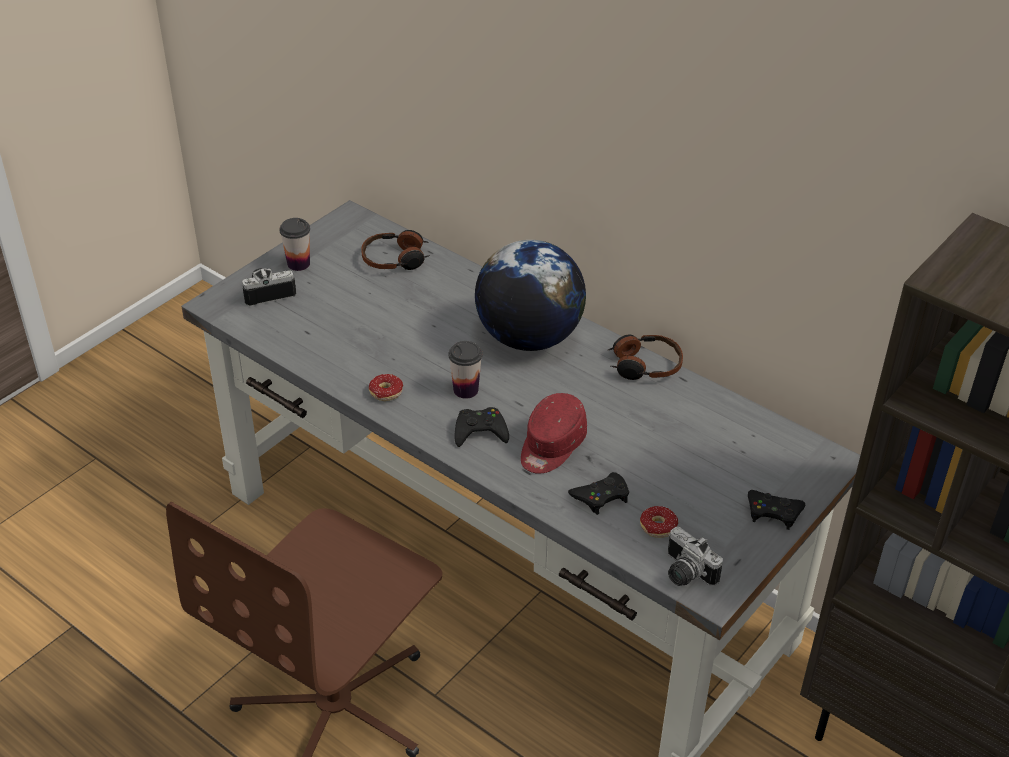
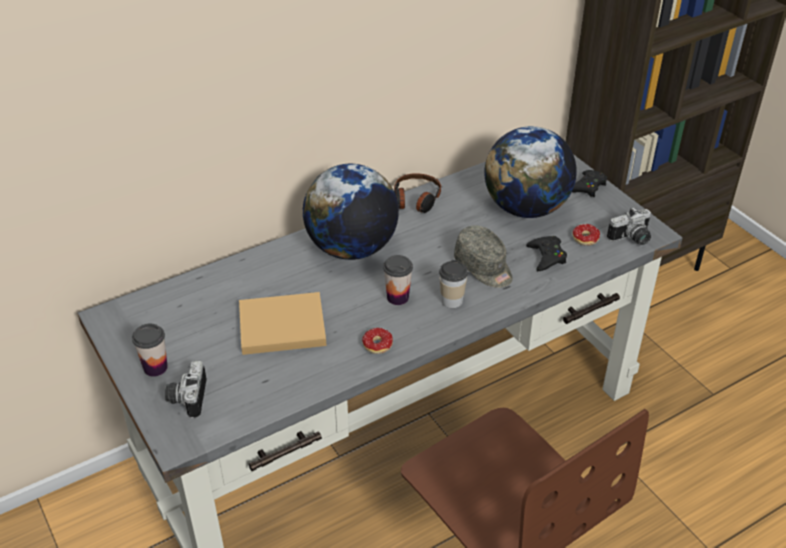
camera: 70 degrees left, 0 degrees up
(384, 320) = (279, 326): none -> beige book
(396, 259) = (195, 300): headphones -> none
(480, 432) = (451, 301): black game controller -> cup
(551, 446) = (484, 267): red cap -> grey cap
(688, 462) = (526, 208): none -> globe

